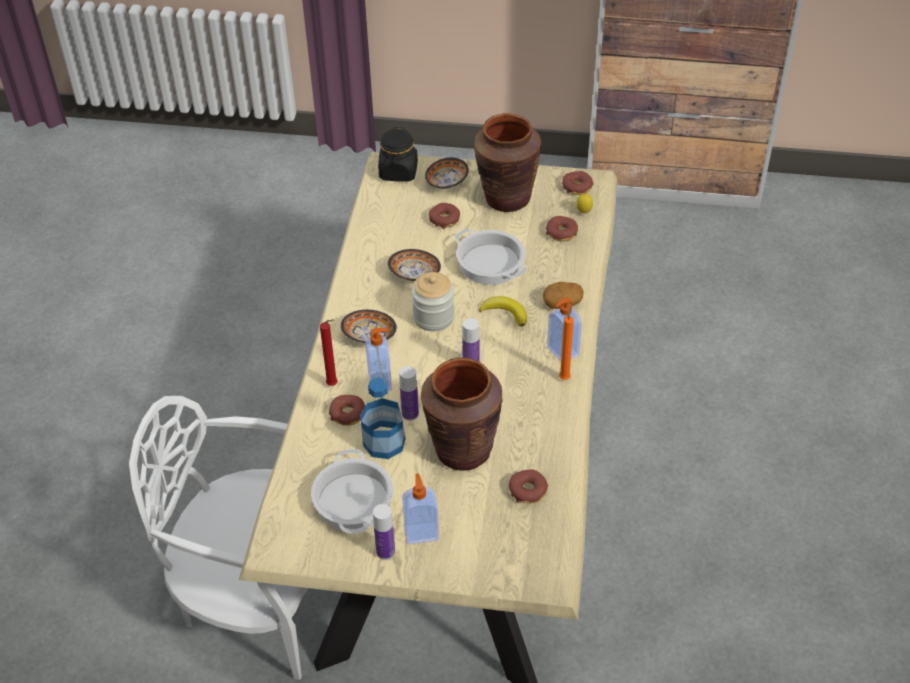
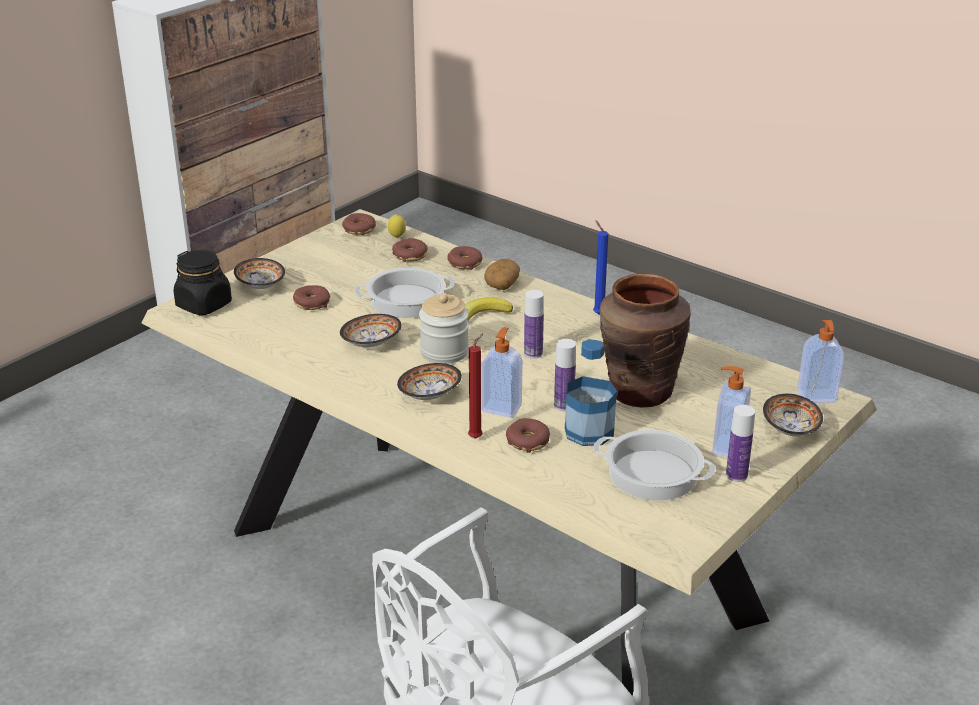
camera: 60 degrees left, 15 degrees down
(475, 564) = (789, 430): none -> bowl
(506, 198) = (326, 265): brown vase -> none
(528, 490) = (720, 375): donut -> donut (464, 263)
(562, 352) = (564, 305): soap dispenser -> soap dispenser (817, 397)
(565, 377) = (597, 313): orange candle -> blue candle

